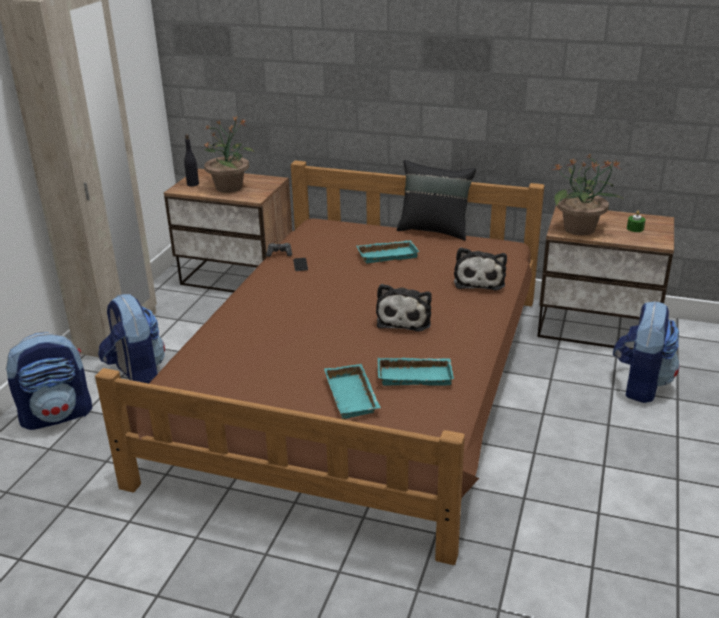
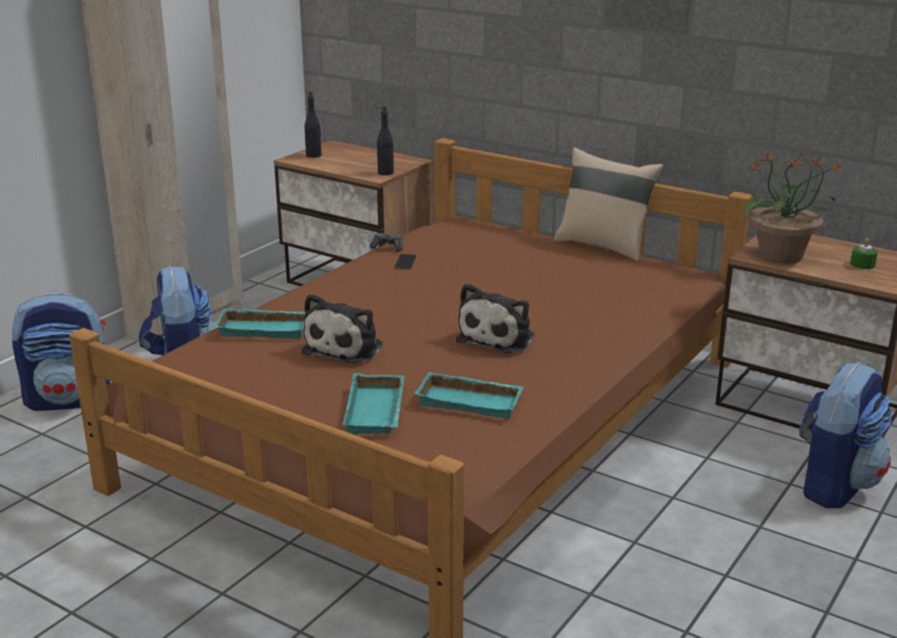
camera: 15 degrees right, 5 degrees down
(229, 187) = (354, 163): potted plant -> none
(259, 193) = (385, 173): none -> black bottle
(387, 255) = (523, 264): turquoise tray -> turquoise tray (265, 328)
(434, 230) = (604, 246): black pillow -> beige pillow
(479, 280) = (626, 307): plush toy -> plush toy (346, 347)

